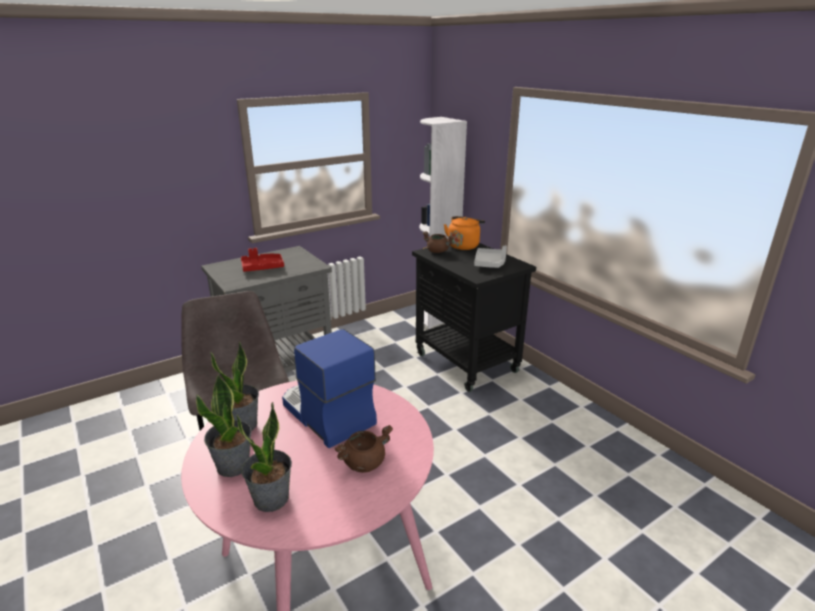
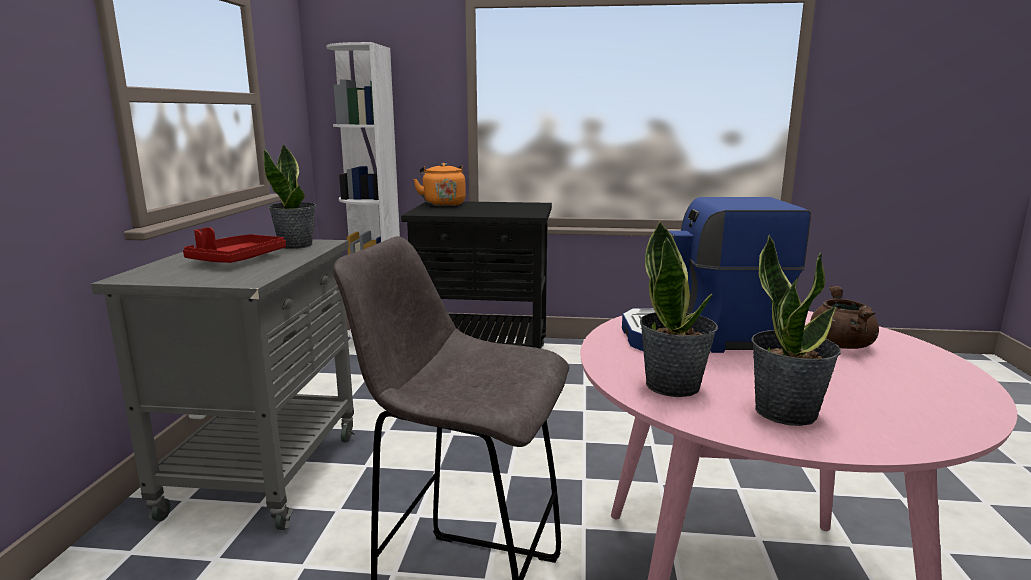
camera: 50 degrees left, 10 degrees down
(271, 499) = (894, 404): potted plant -> potted plant (296, 245)
(438, 251) = (432, 210): brown cooking pot -> none
(490, 263) = (509, 207): grey tray -> none

